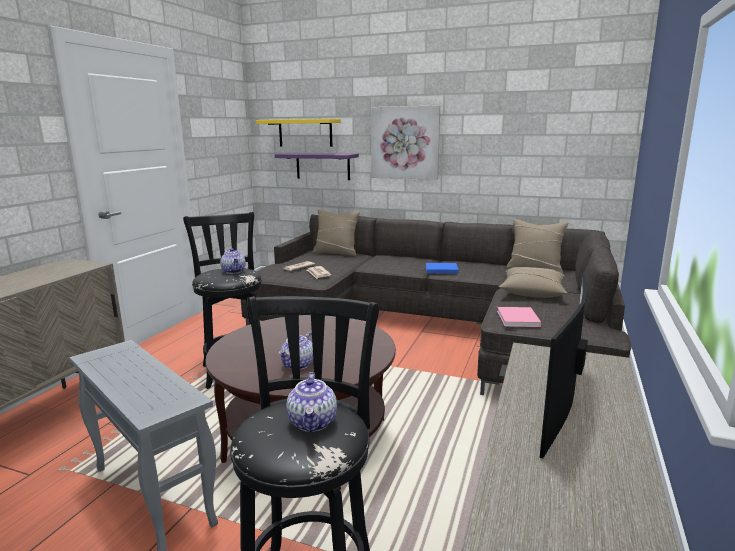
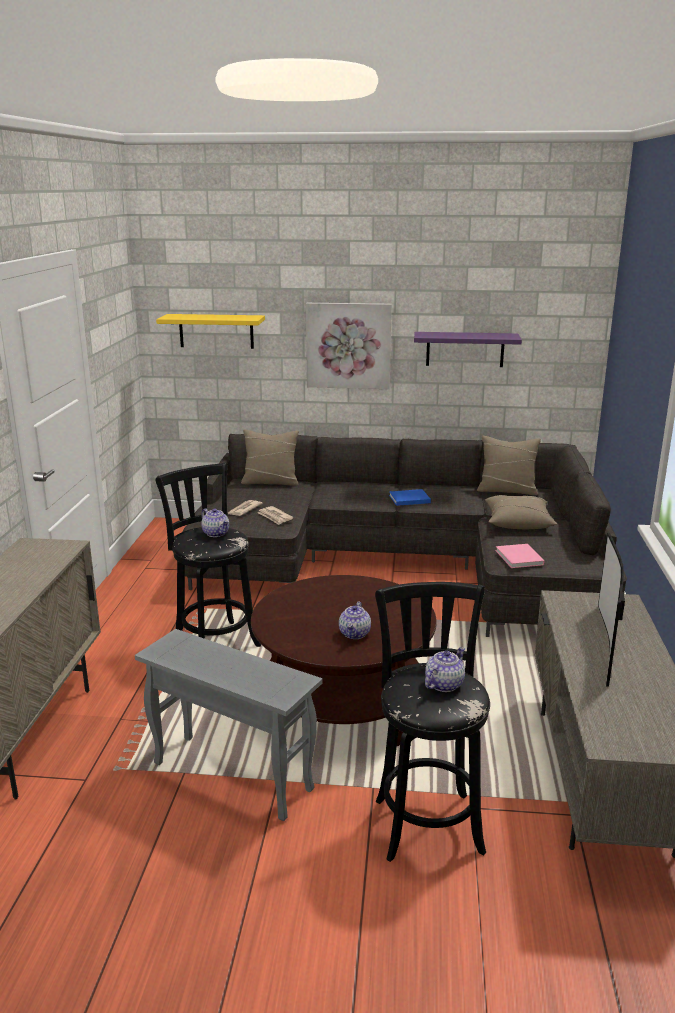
camera: 15 degrees left, 5 degrees up
(313, 423) = (444, 684): teapot -> teapot turned 120 degrees counterclockwise
(323, 166) = (241, 372): purple shelf -> purple shelf (465, 349)

